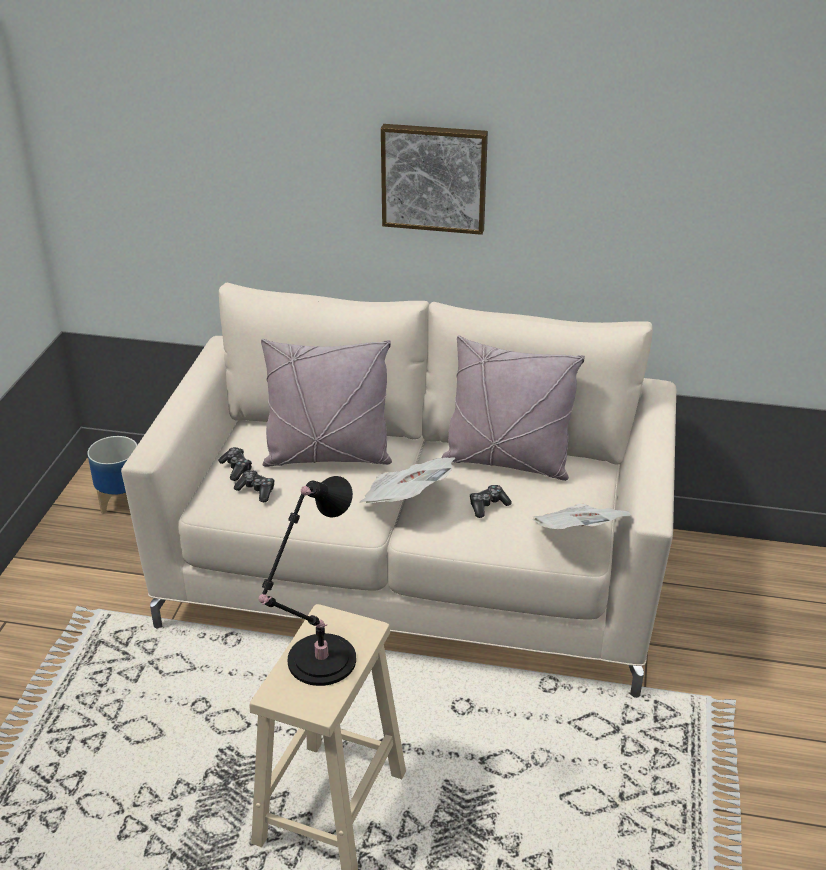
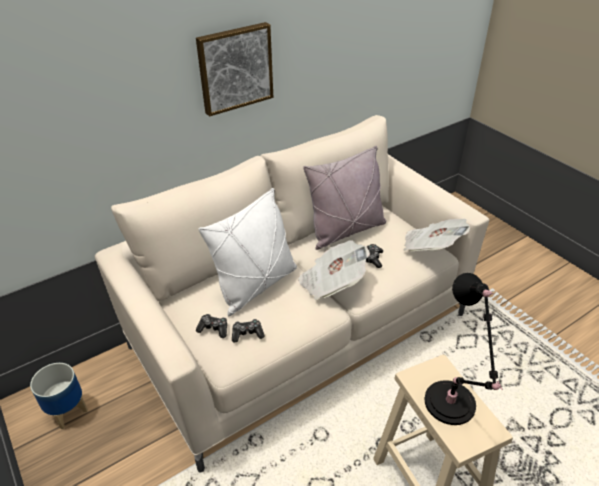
camera: 45 degrees left, 5 degrees up
(328, 456) = (256, 286): purple pillow -> white pillow

